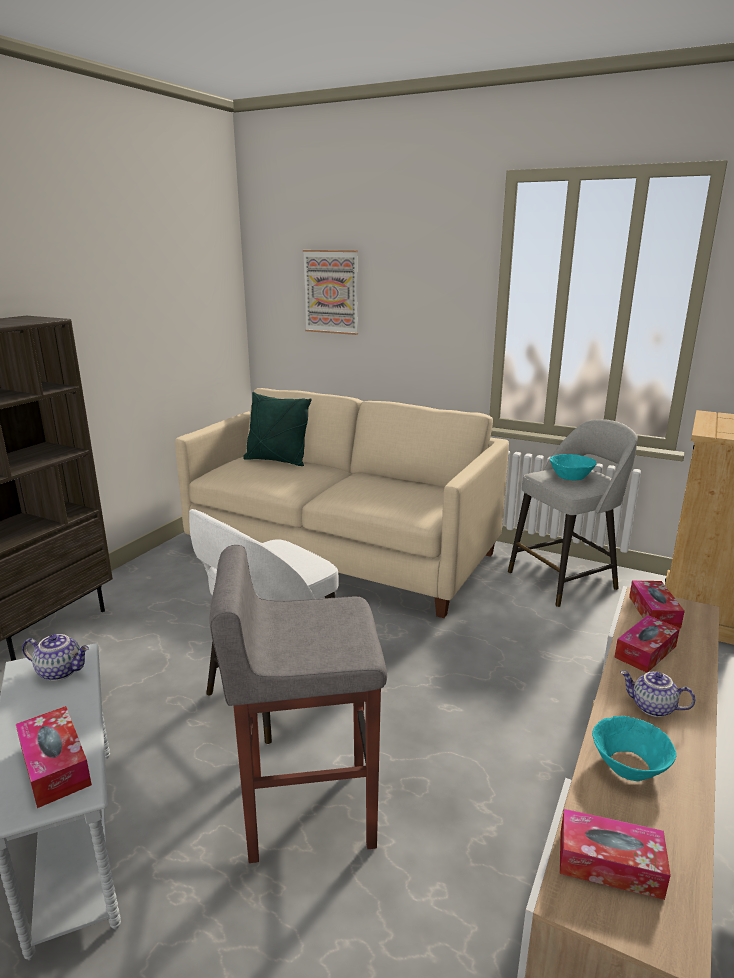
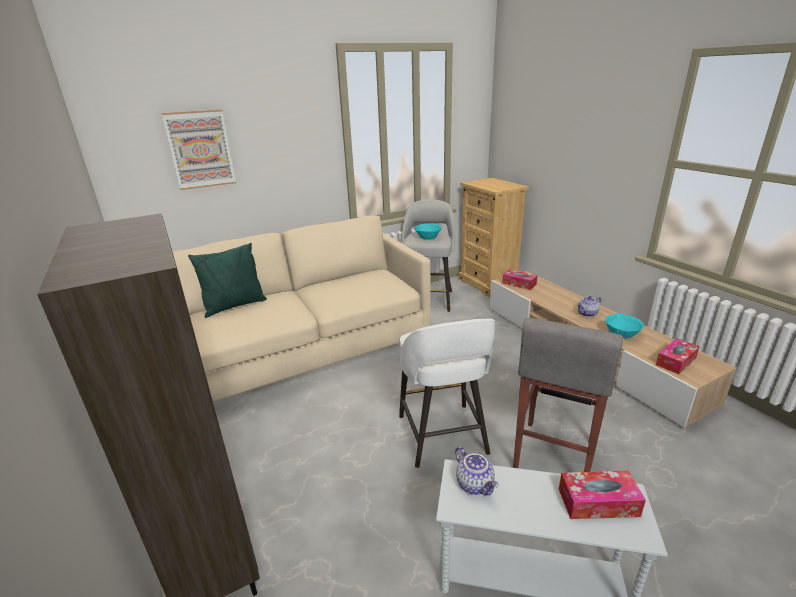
camera: 55 degrees left, 5 degrees up
(61, 671) = (475, 484): teapot -> teapot turned 105 degrees clockwise
(645, 651) = (547, 298): tissue box -> none

